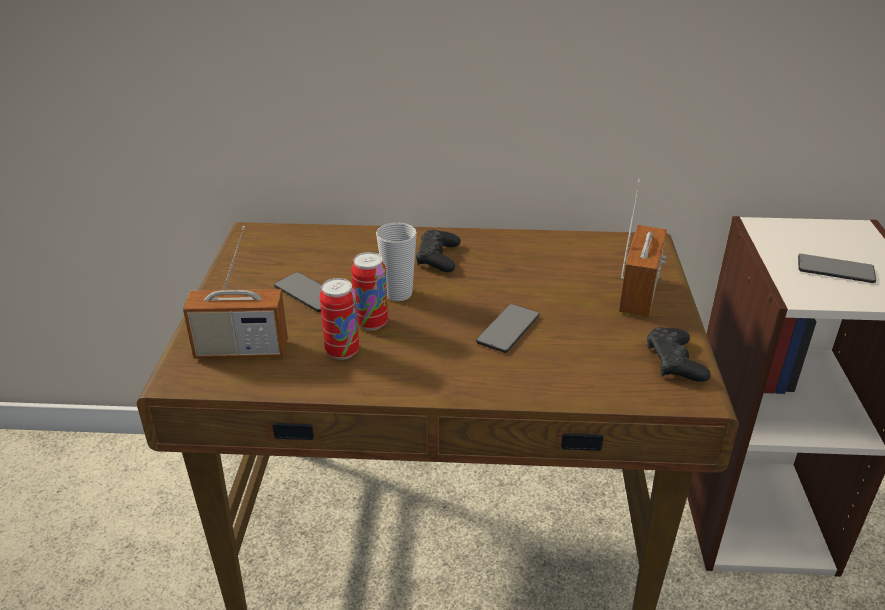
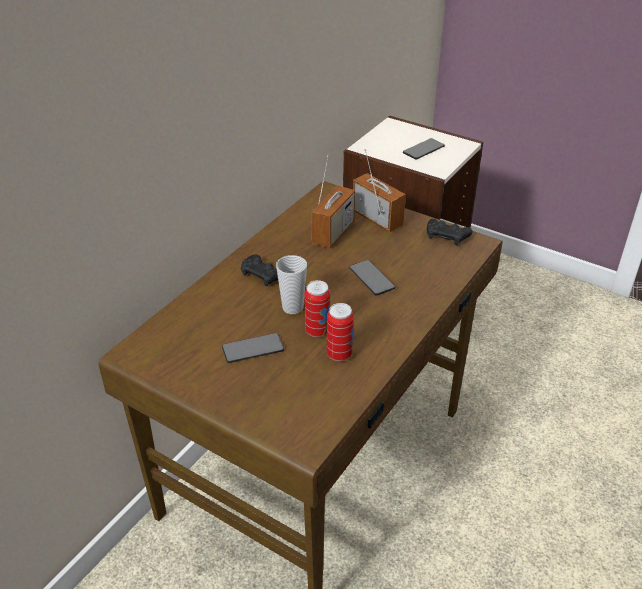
camera: 60 degrees left, 5 degrees up
(241, 350) = (298, 402): radio -> radio (333, 233)

